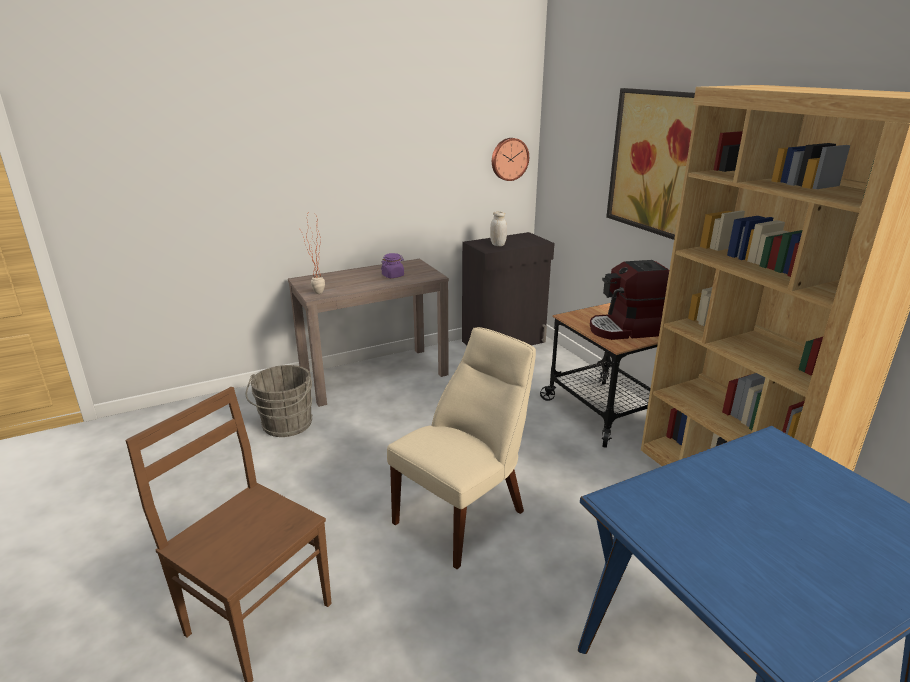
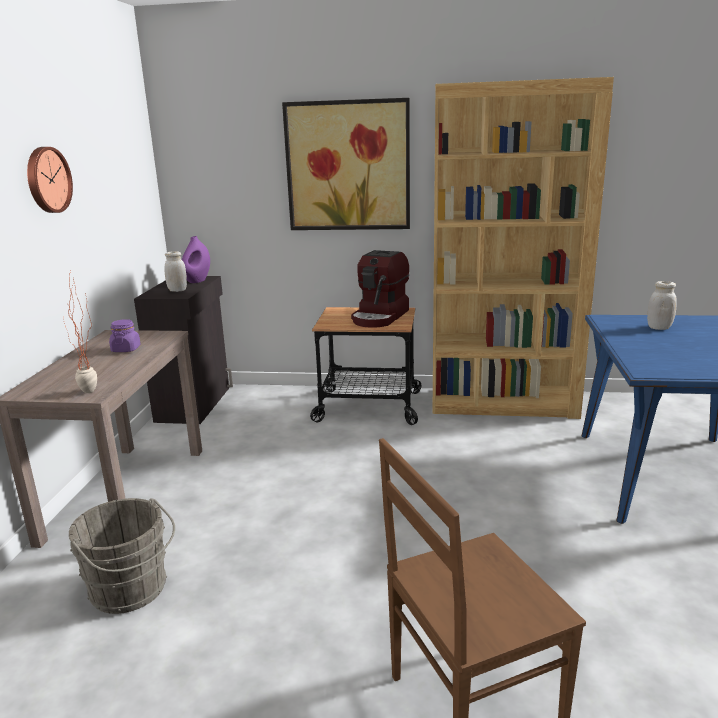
camera: 55 degrees left, 5 degrees down
(464, 514) = (430, 519): beige chair -> none
(509, 159) = (143, 195): wall clock -> wall clock (47, 180)
(528, 242) = (197, 281): none -> purple vase
(803, 487) = (659, 327): none -> white jar

